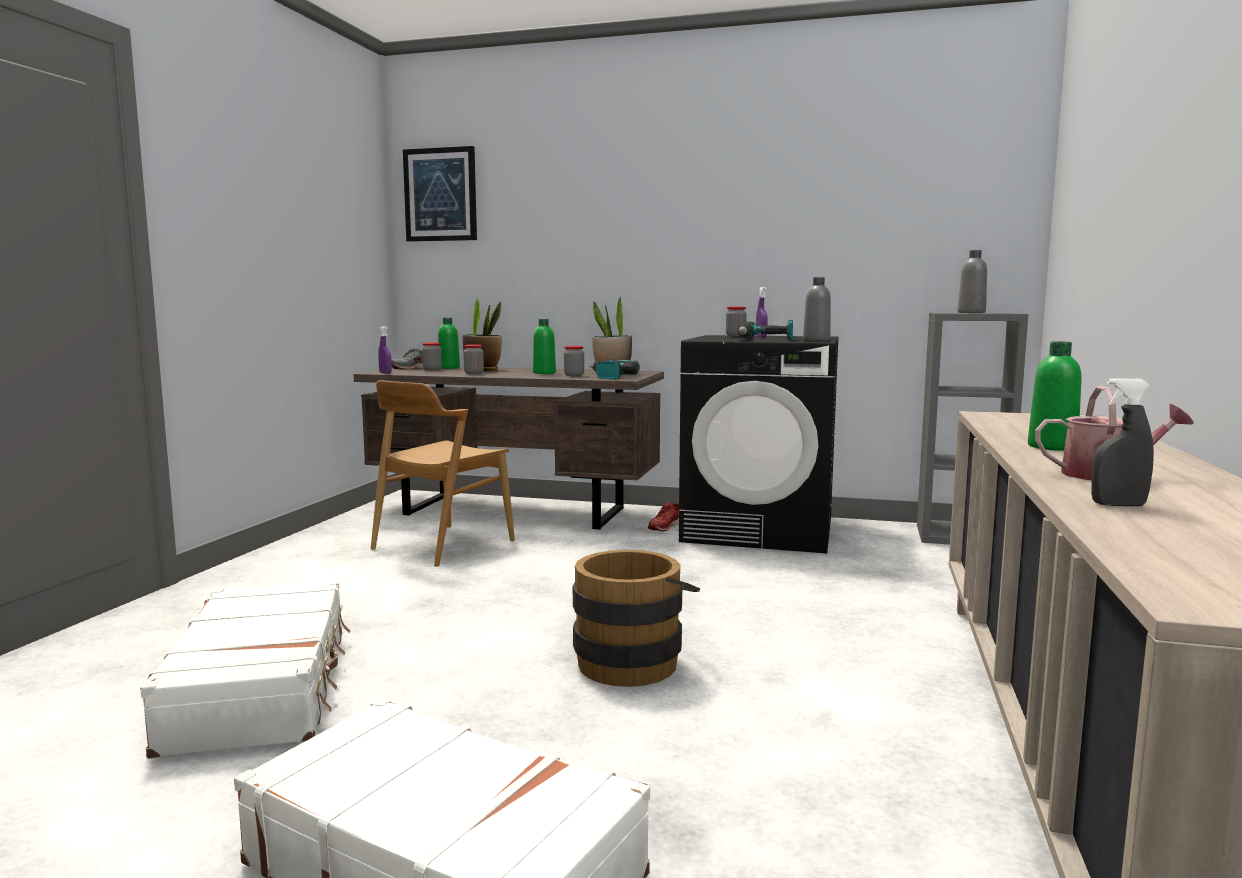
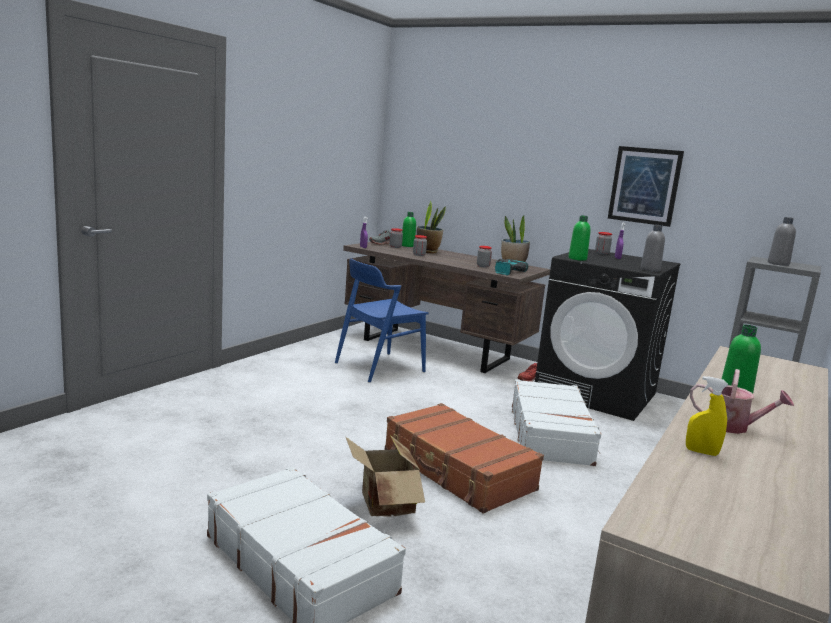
camera: 15 degrees right, 5 degrees up
(262, 688) = (245, 443): white suitcase -> white suitcase (550, 434)
(440, 195) = (417, 126): picture -> picture (644, 185)
(442, 545) = (379, 367): brown chair -> blue chair
(544, 373) = (465, 260): green bottle -> green bottle (577, 259)
(545, 736) = (383, 505): none -> cardboard box
(633, 660) = (457, 470): brown bucket -> brown suitcase
(764, 339) = (614, 263): power drill -> none
(1118, 505) = (701, 452): grey spray bottle -> yellow spray bottle

